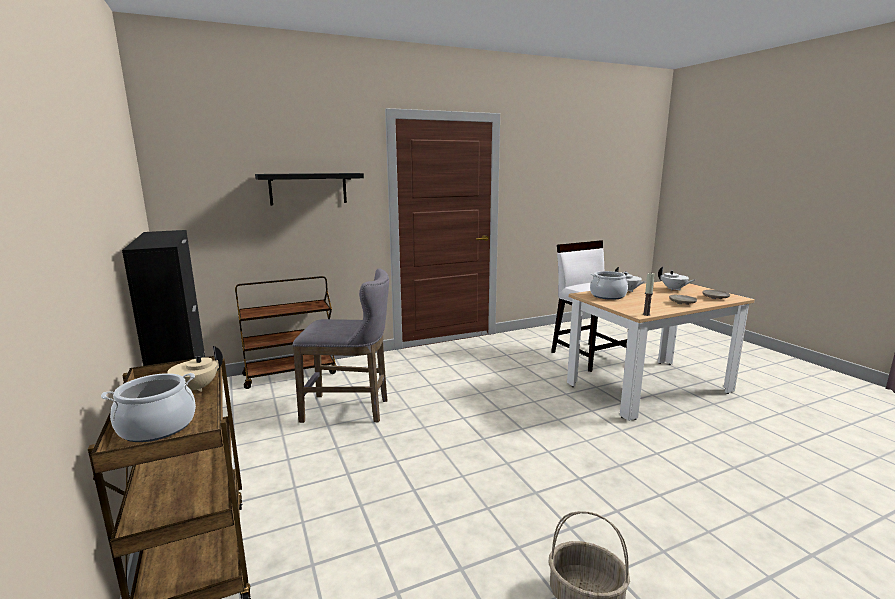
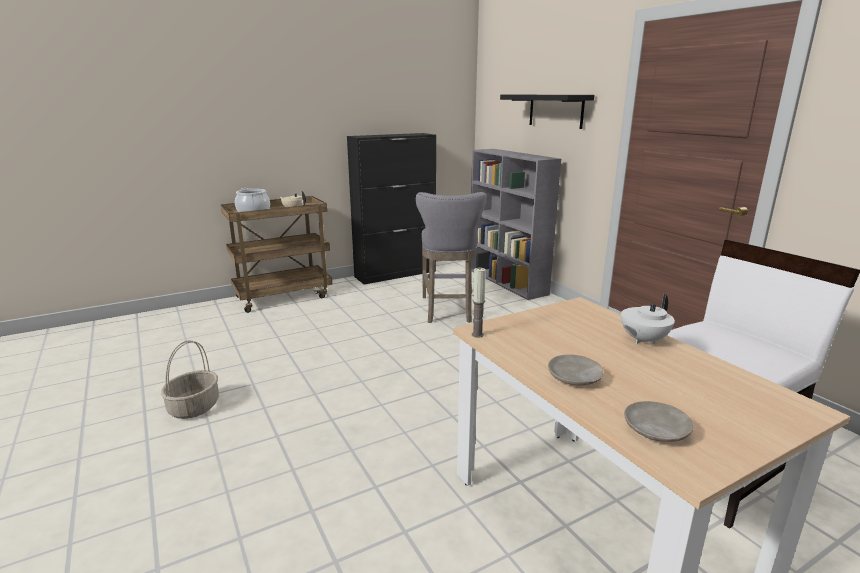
camera: 85 degrees right, 5 degrees up
(291, 374) = (507, 282): brown cart -> grey bookcase
(608, 296) = (583, 320): cooking pot -> none
(674, 289) = (706, 391): white teapot -> none

